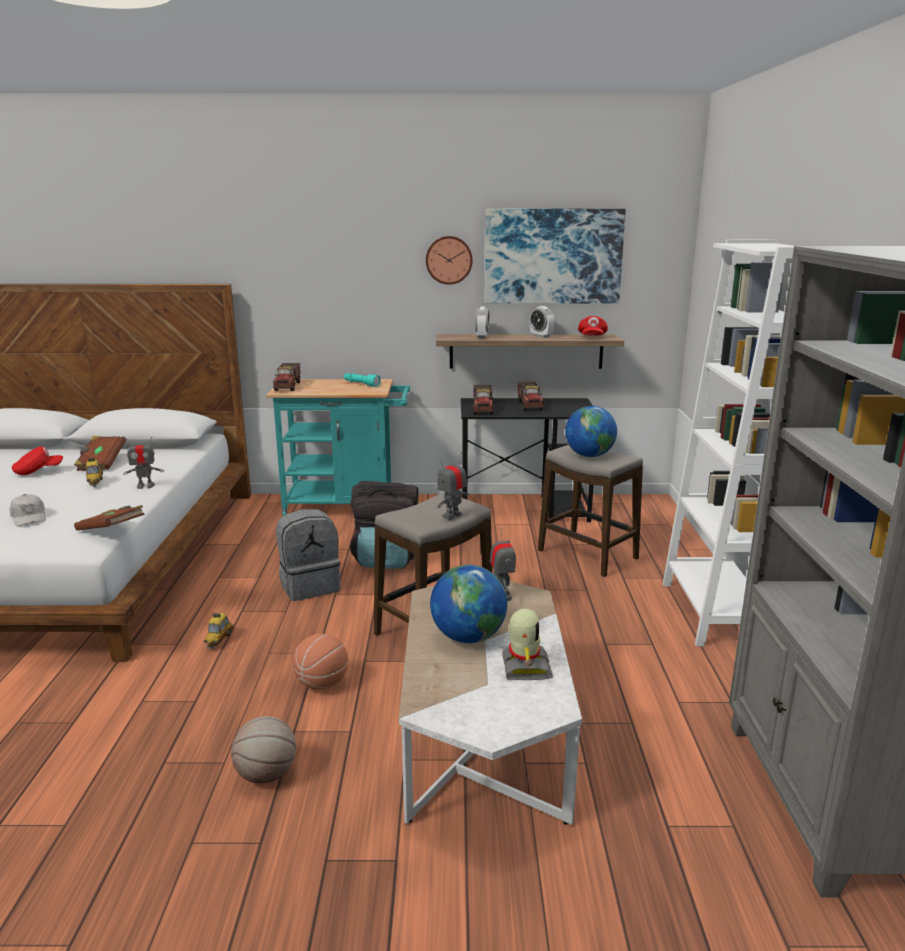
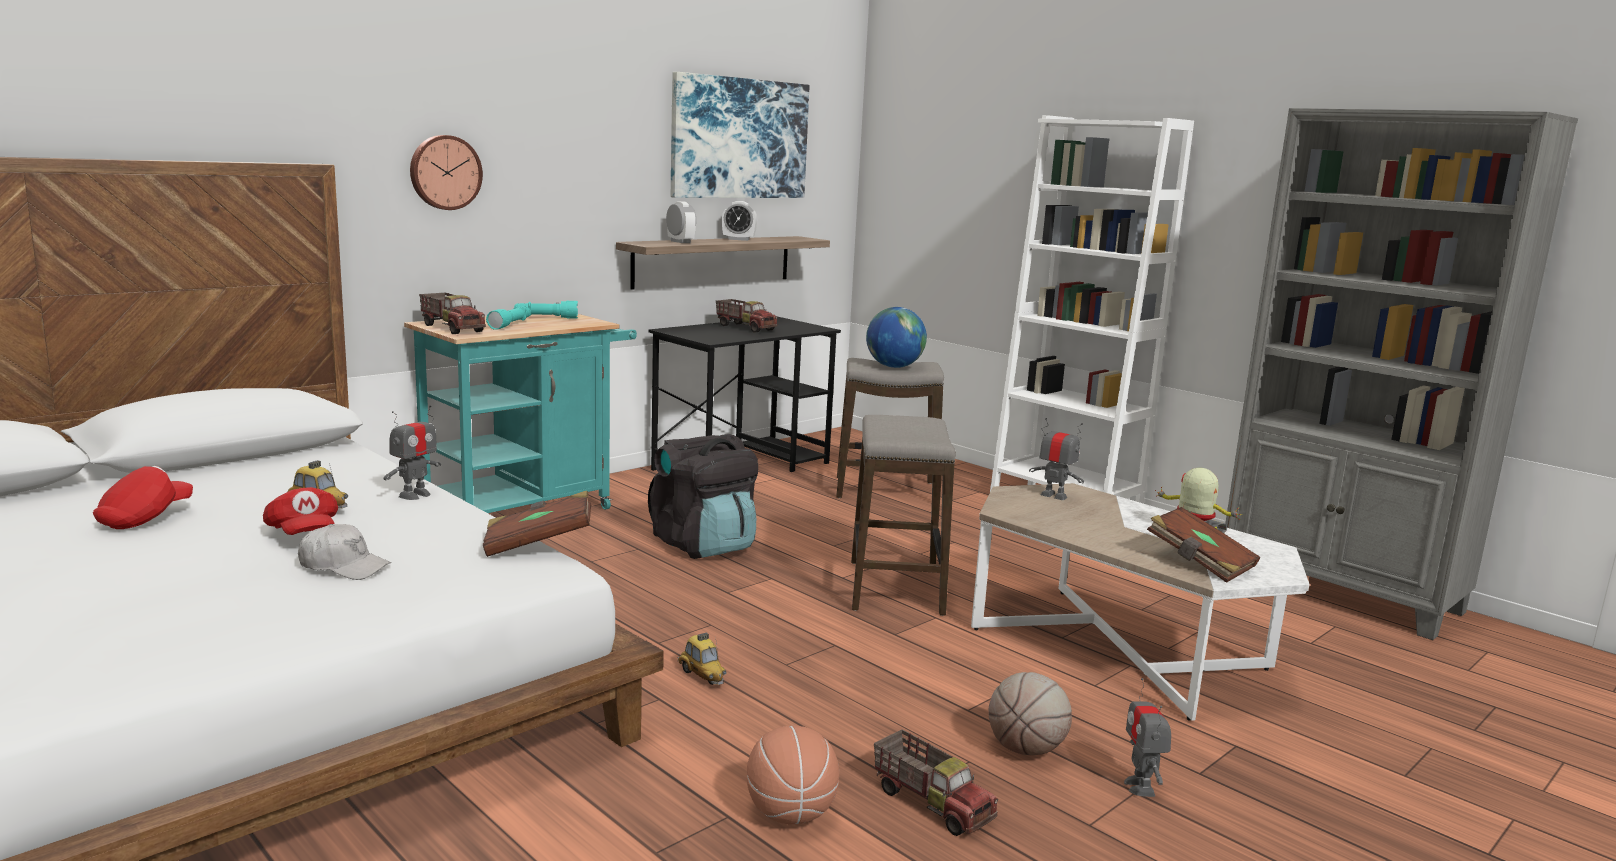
camera: 45 degrees left, 5 degrees down
(101, 463) = (238, 487): brown book -> brown book (1199, 563)
(310, 586) = (680, 594): grey backpack -> none
(322, 683) = (901, 666): basketball -> basketball (790, 814)
(325, 387) = (511, 325): none -> turquoise flashlight
(449, 260) = (630, 138): wall clock -> wall clock (444, 172)
(452, 516) = (933, 430): toy robot -> toy robot (1140, 787)
(468, 637) = (1110, 528): globe -> none
(483, 409) = (710, 336): toy truck -> toy truck (932, 803)
(592, 337) = (791, 239): red cap -> red cap (303, 534)

